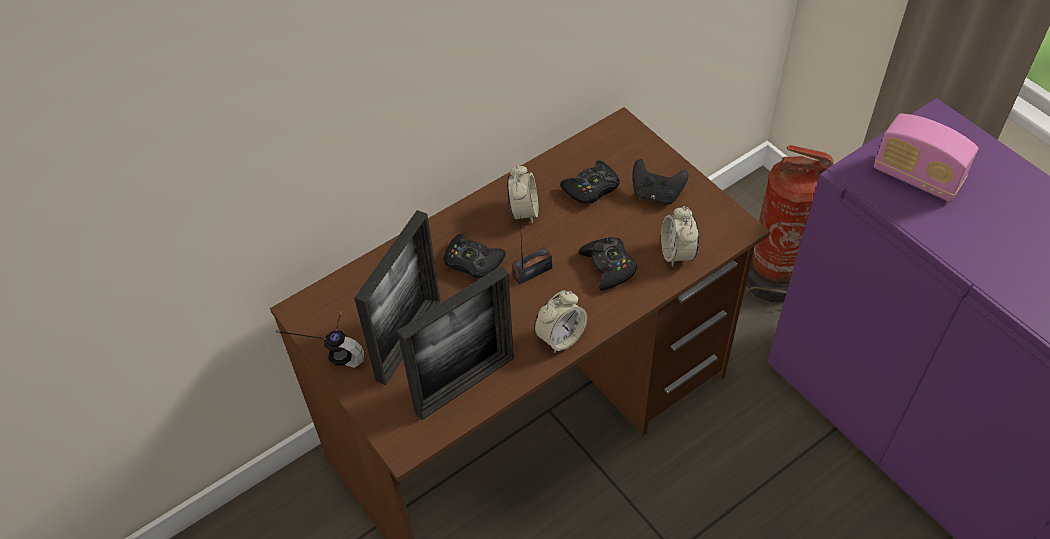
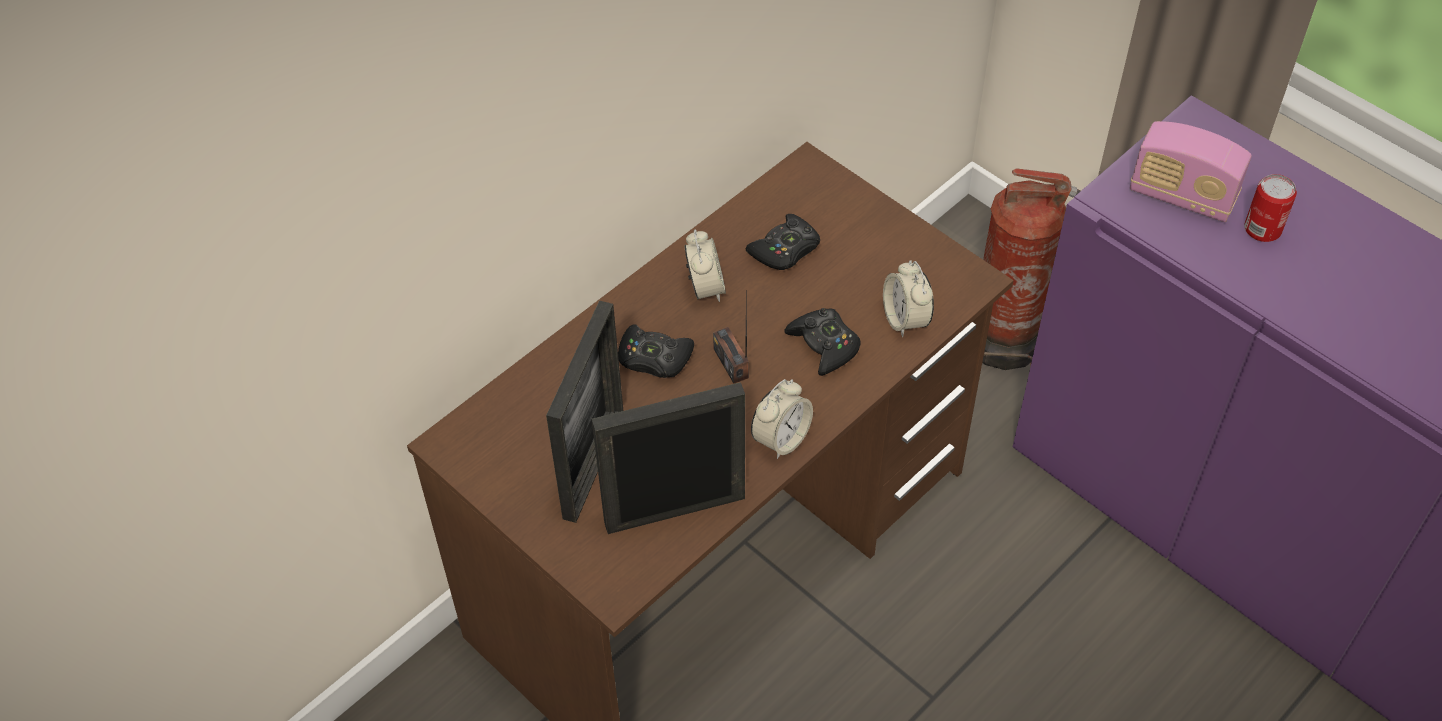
camera: 10 degrees left, 0 degrees up
(331, 348) = (497, 486): headphones -> none
(465, 385) = (674, 510): picture frame -> picture frame turned 150 degrees counterclockwise
(532, 272) = (731, 363): radio -> radio turned 75 degrees counterclockwise
(656, 194) = (867, 249): black game controller -> none
(981, 211) = (1262, 229): none -> can

